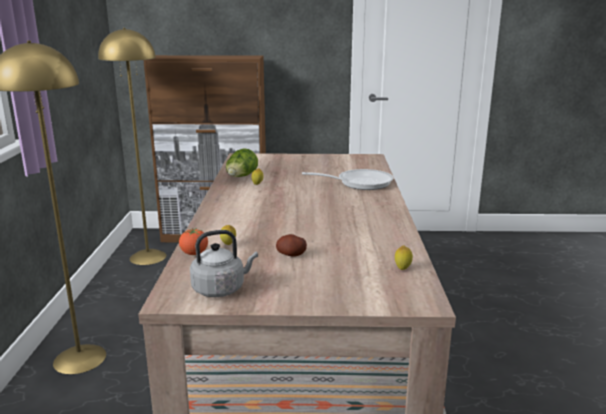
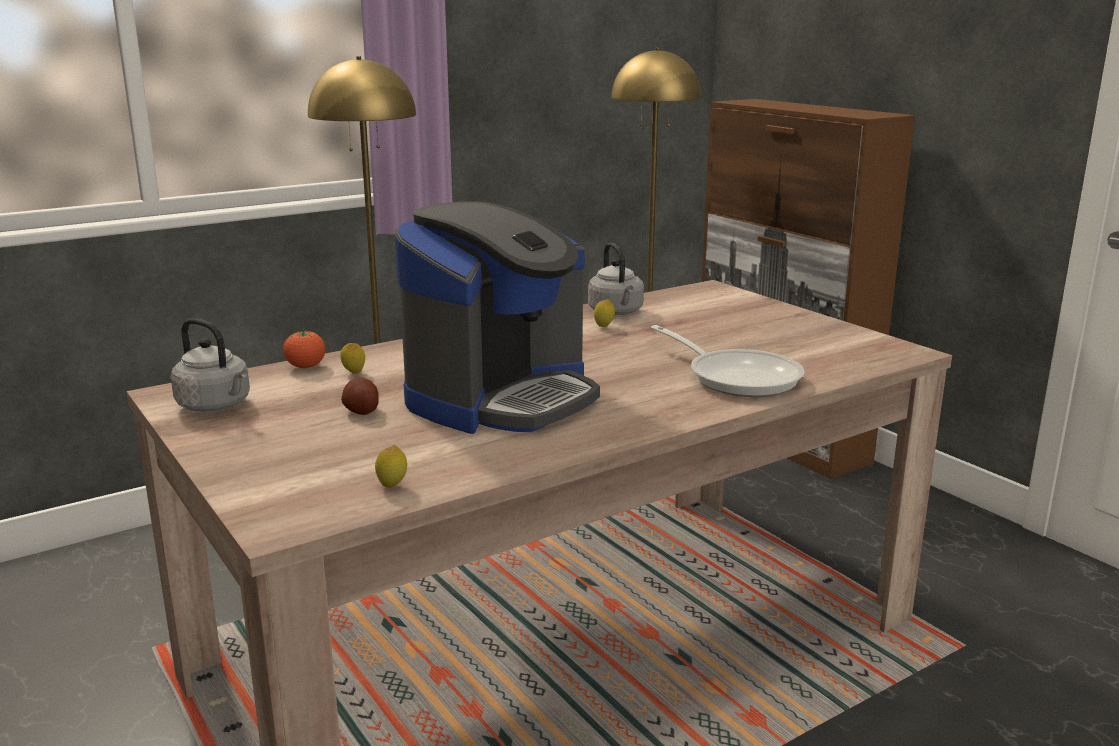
camera: 55 degrees right, 0 degrees up
(241, 177) = (616, 312): lettuce -> grey kettle
(321, 224) = (501, 398): none -> coffee machine

